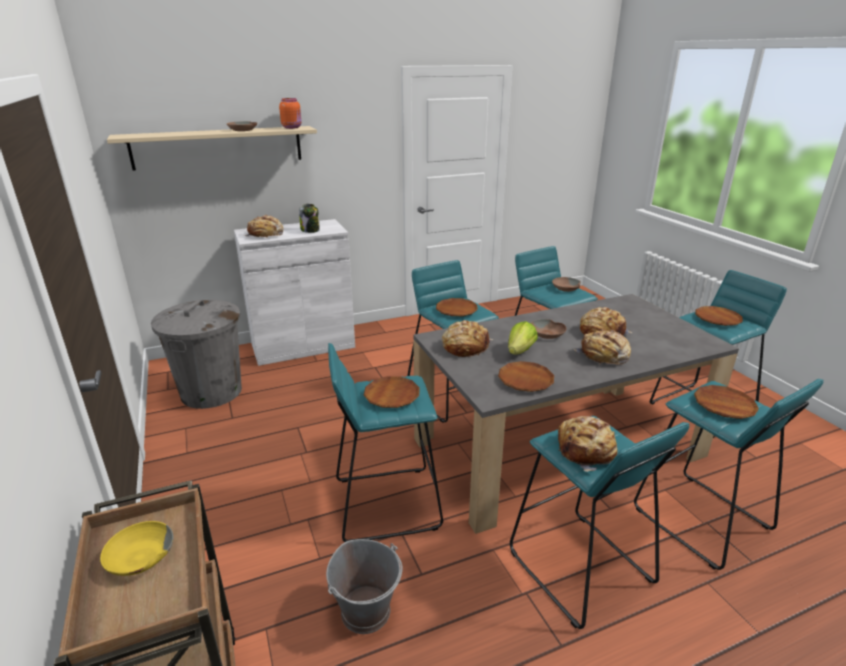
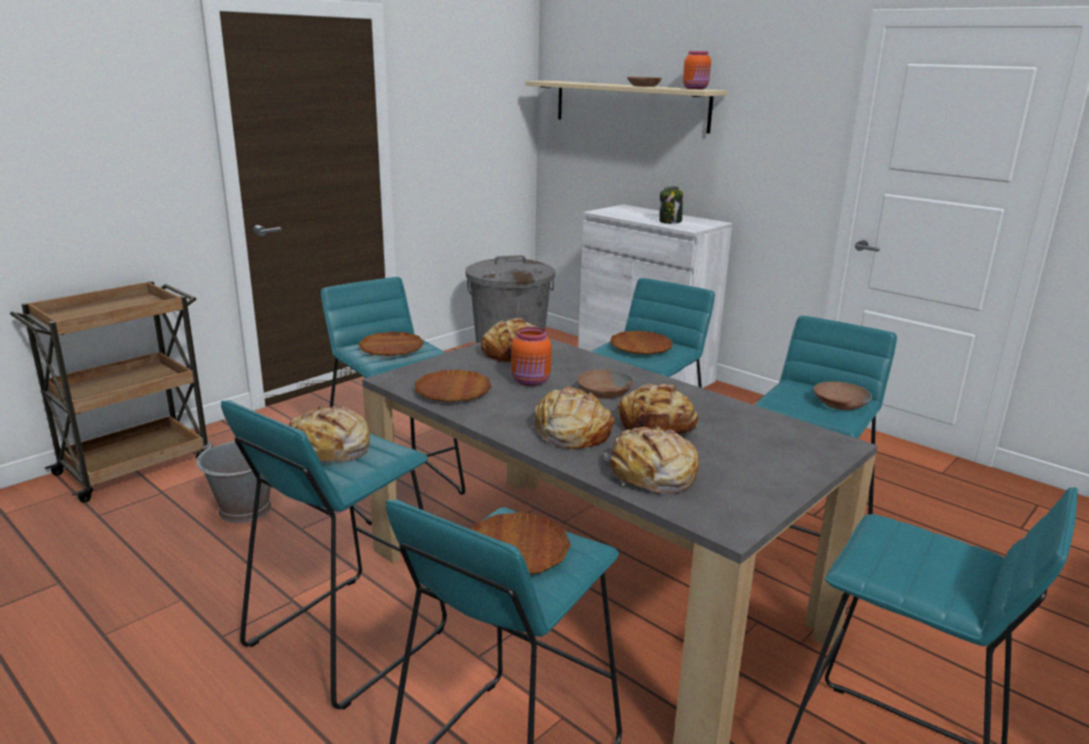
camera: 65 degrees right, 5 degrees down
(139, 557) = (118, 307): yellow bowl -> none
(266, 235) = (625, 213): bread -> bread (651, 475)
(520, 351) = (531, 382): lettuce -> orange jar
(717, 319) = (922, 555): brown plate -> none

